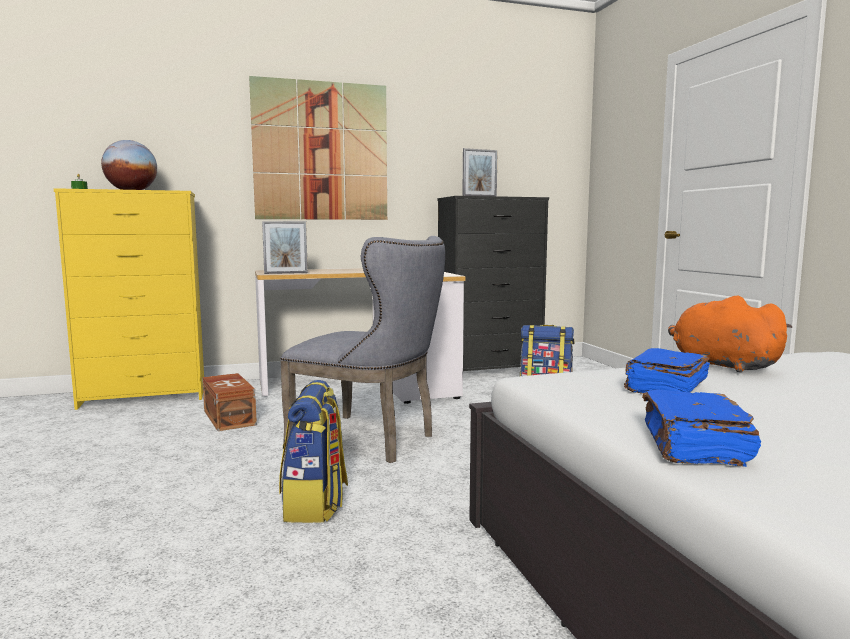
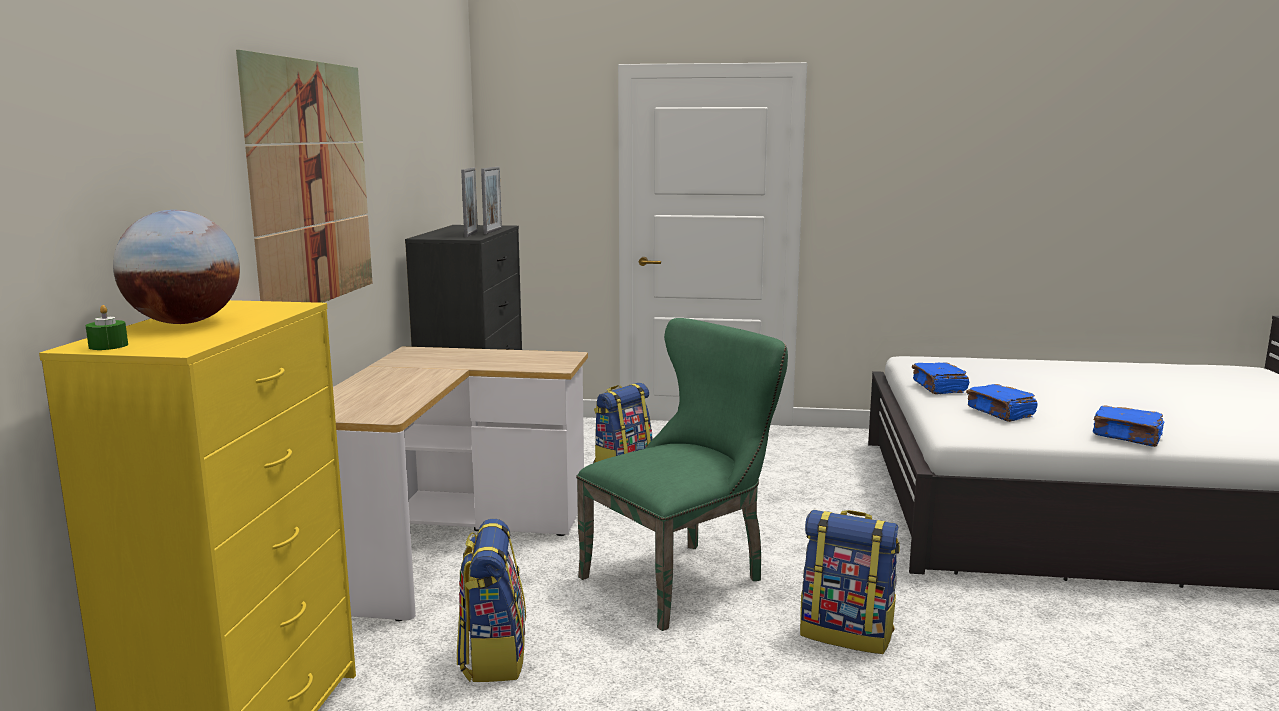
camera: 65 degrees left, 5 degrees up
(230, 417) = (493, 657): brown storage box -> backpack
(286, 273) = (400, 409): picture frame -> picture frame (493, 231)
(372, 440) = (683, 577): grey chair -> green chair
(720, 365) = (939, 387): orange plush toy -> blue book

